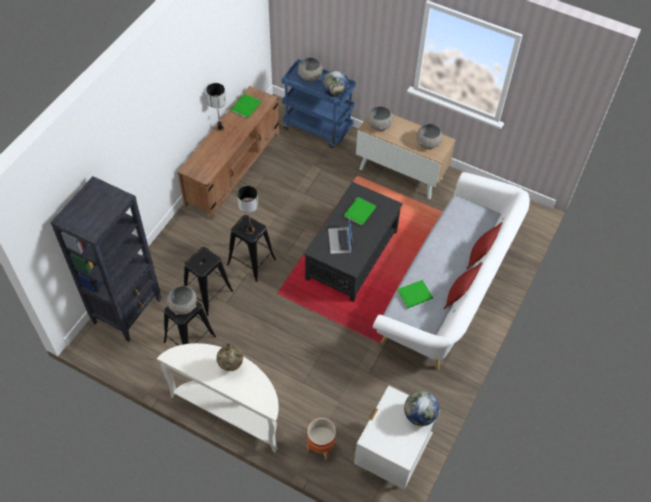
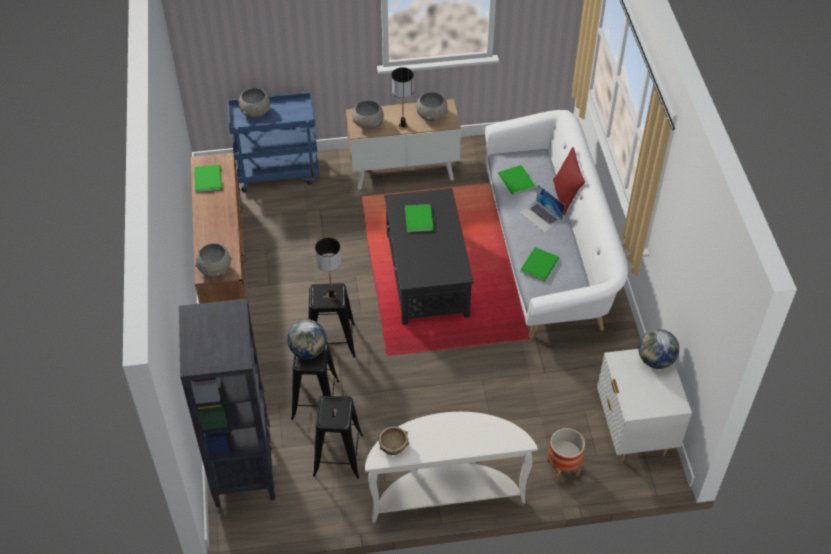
camera: 35 degrees left, 5 degrees down
(183, 306) = (333, 409): grey bowl -> grey bowl (215, 269)
(187, 354) = (393, 445): none -> brown bowl
(220, 128) = (201, 216): table lamp -> table lamp (403, 126)
(231, 367) = (449, 429): beige vase -> none
(335, 93) = (297, 115): globe -> globe (308, 350)
(339, 240) = (425, 256): laptop -> laptop (540, 216)
(454, 225) = (516, 182): none -> green book
(459, 296) = (579, 242): red pillow -> none

